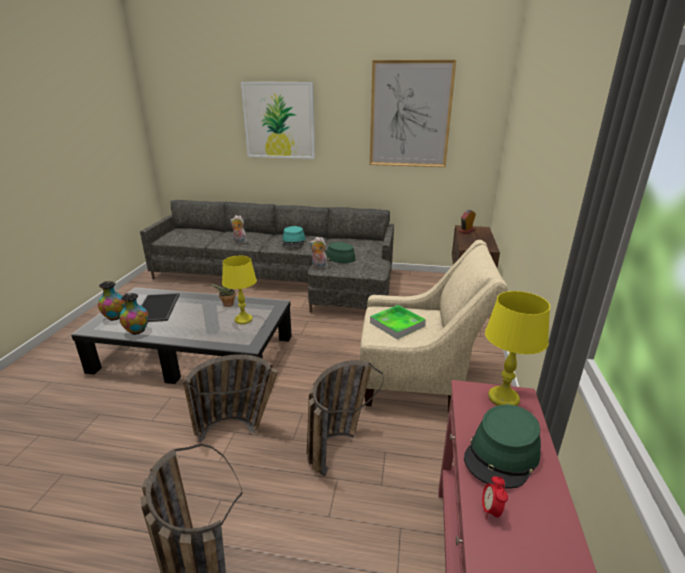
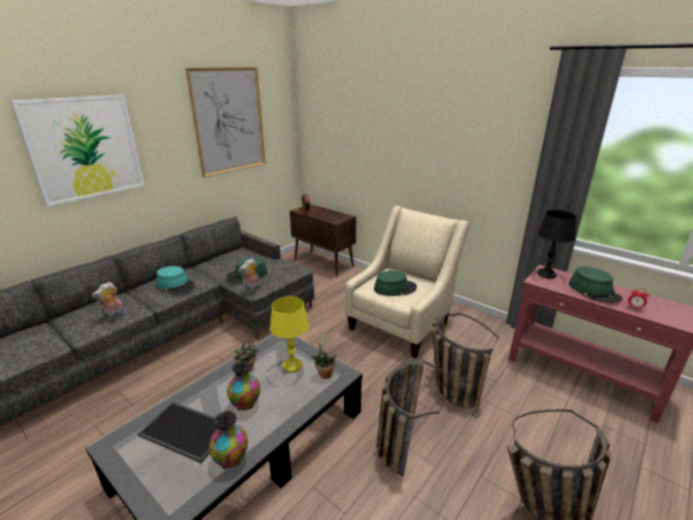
camera: 60 degrees left, 0 degrees up
(115, 317) = (164, 481): vase -> vase (246, 404)
(243, 336) = (324, 373): none -> potted plant
(397, 324) = (395, 288): tray -> green hat
(503, 398) = (546, 274): yellow table lamp -> black table lamp

